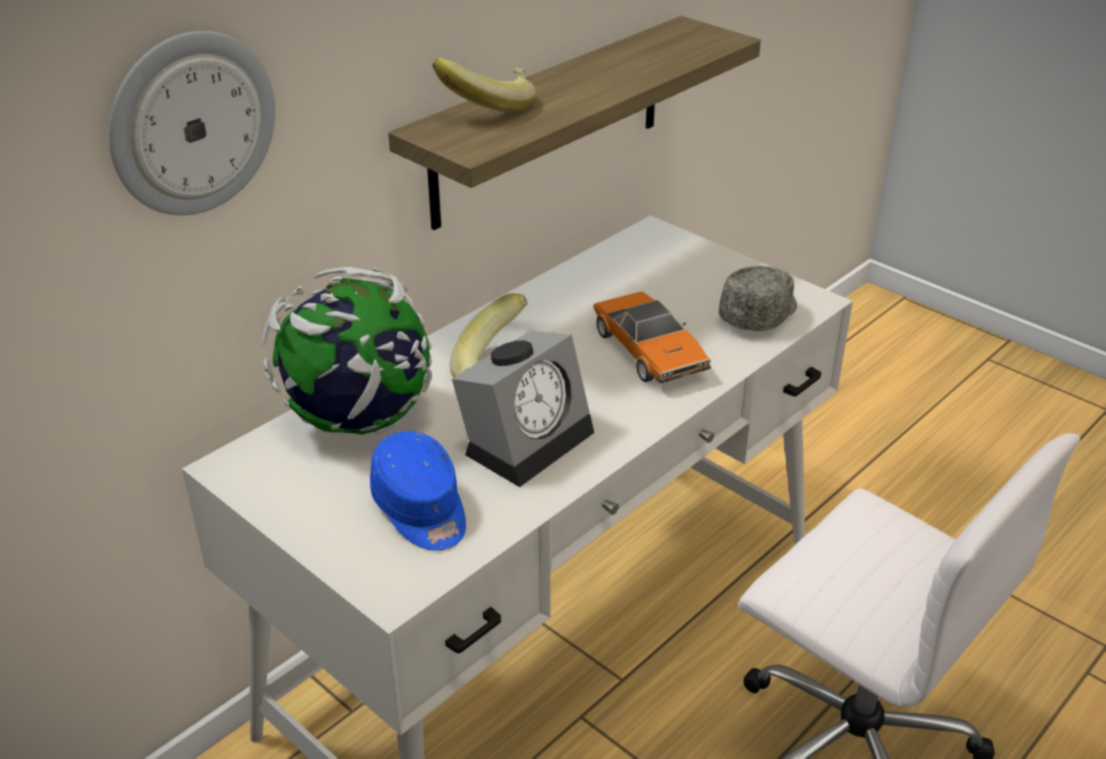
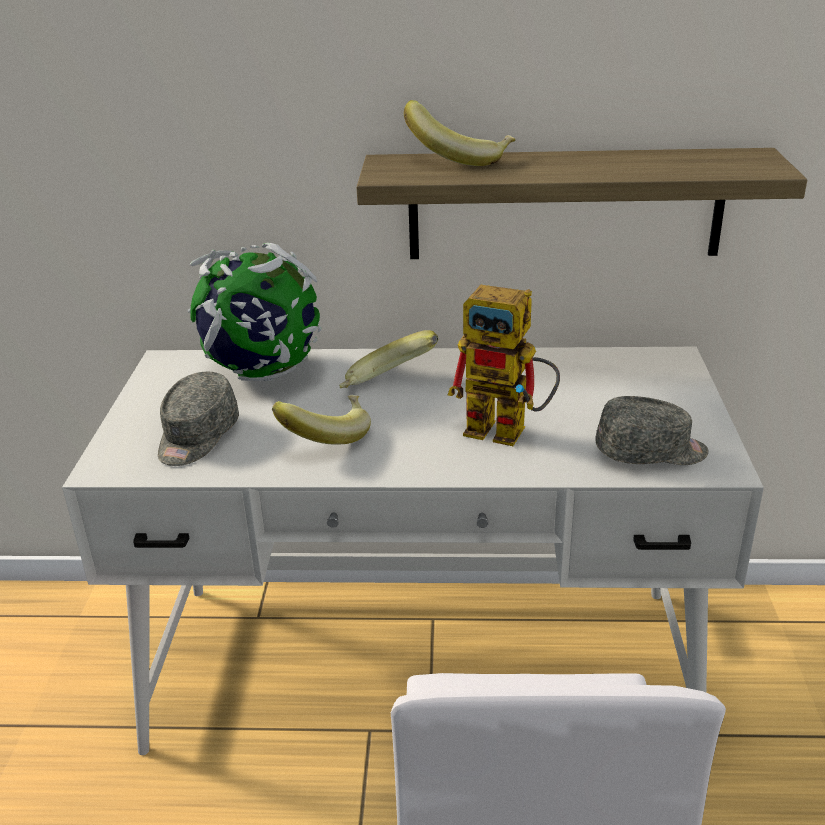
camera: 50 degrees right, 5 degrees down
(192, 123) = (178, 90): wall clock -> none
(421, 510) = (197, 437): blue cap -> grey cap
(528, 438) = (326, 436): alarm clock -> banana
(649, 351) = (509, 431): toy car -> toy robot

